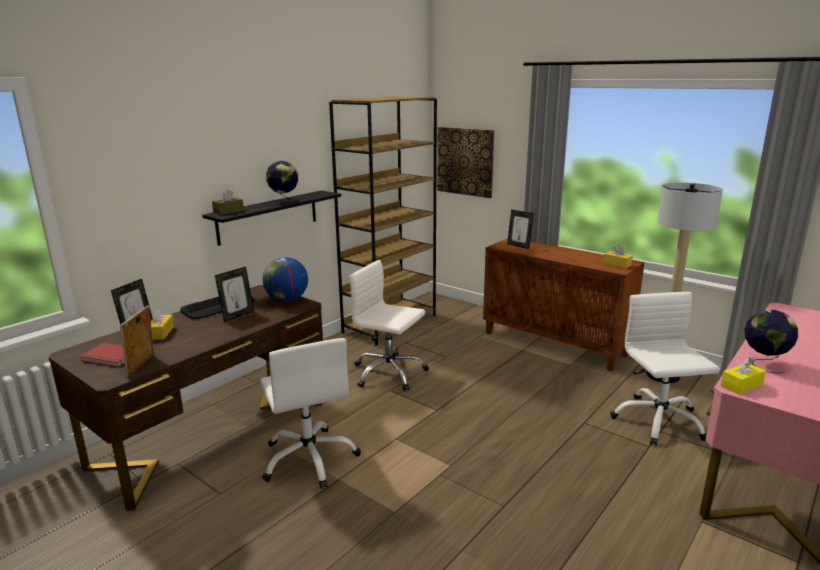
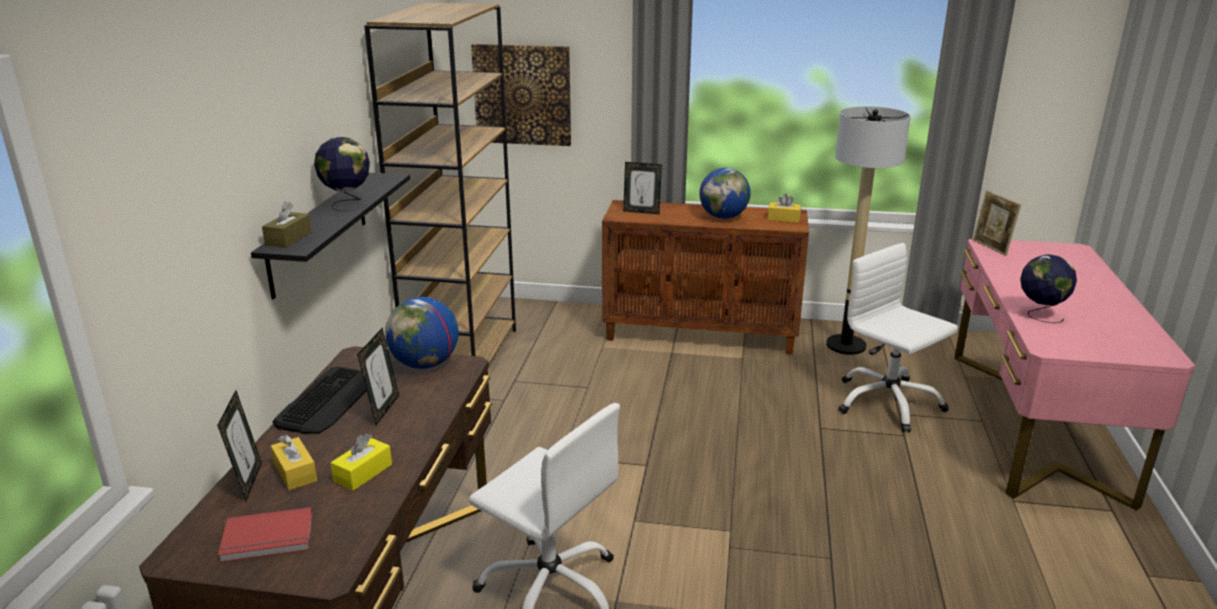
camera: 30 degrees left, 5 degrees up
(142, 366) = (347, 535): picture frame -> picture frame (991, 247)
(388, 373) = (535, 432): white office chair -> none
(572, 257) = (723, 217): none -> globe
(741, 385) = (1048, 344): yellow tissue box -> yellow tissue box (363, 473)

